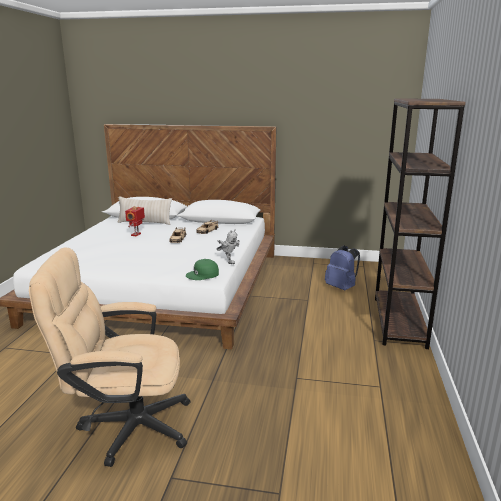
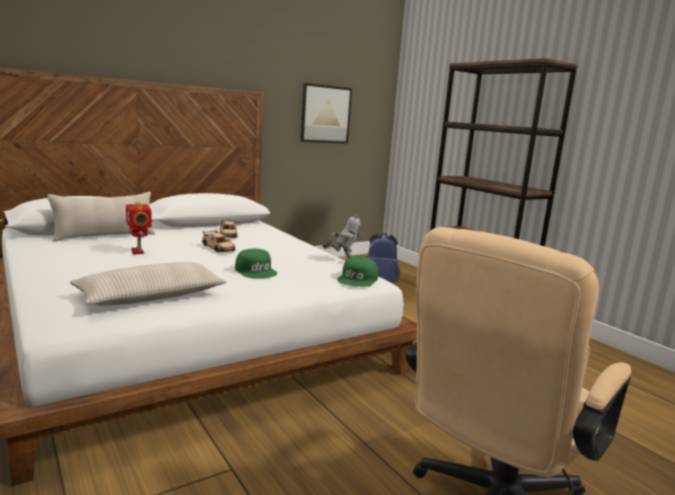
camera: 45 degrees left, 5 degrees down
(88, 260) = (151, 297): none -> beige pillow
(163, 257) = (256, 271): none -> green cap
(337, 140) = (325, 114): none -> picture

